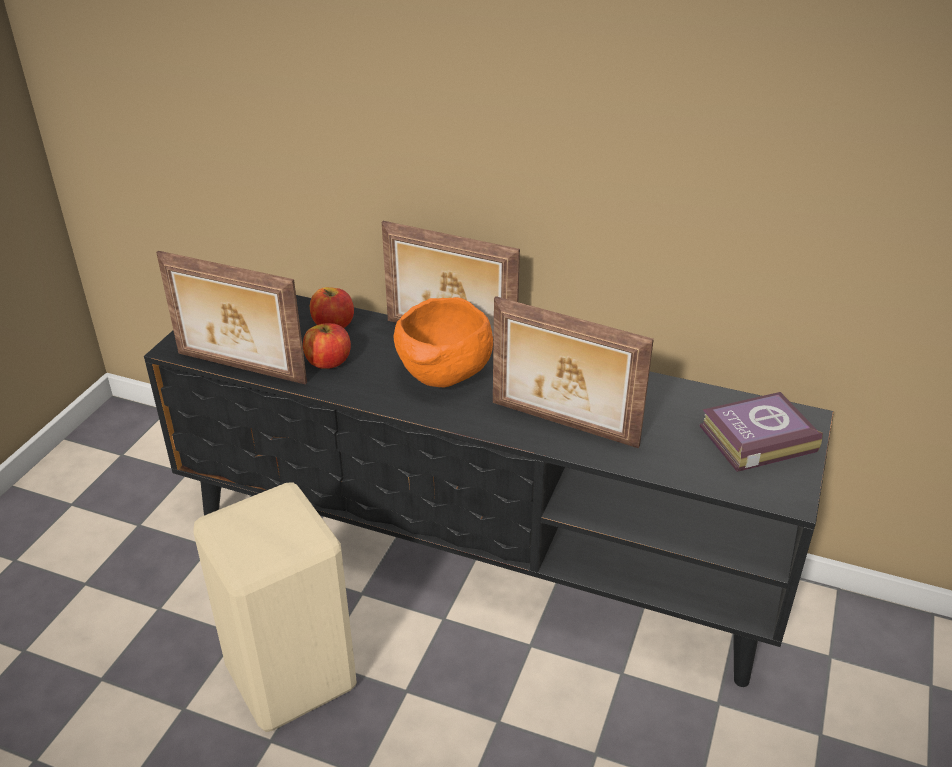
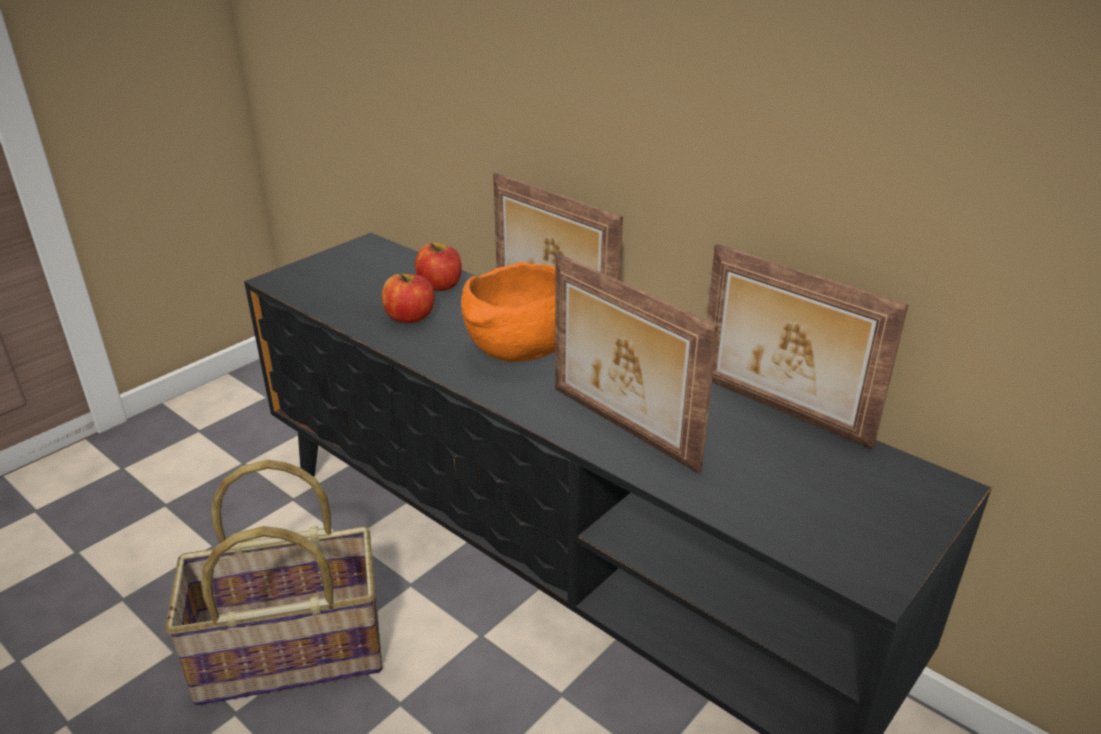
camera: 20 degrees right, 5 degrees down
(240, 369) = (320, 308): picture frame -> picture frame (780, 412)
(289, 680) = (289, 654): beige stool -> basket
(754, 438) = (860, 495): book -> none

